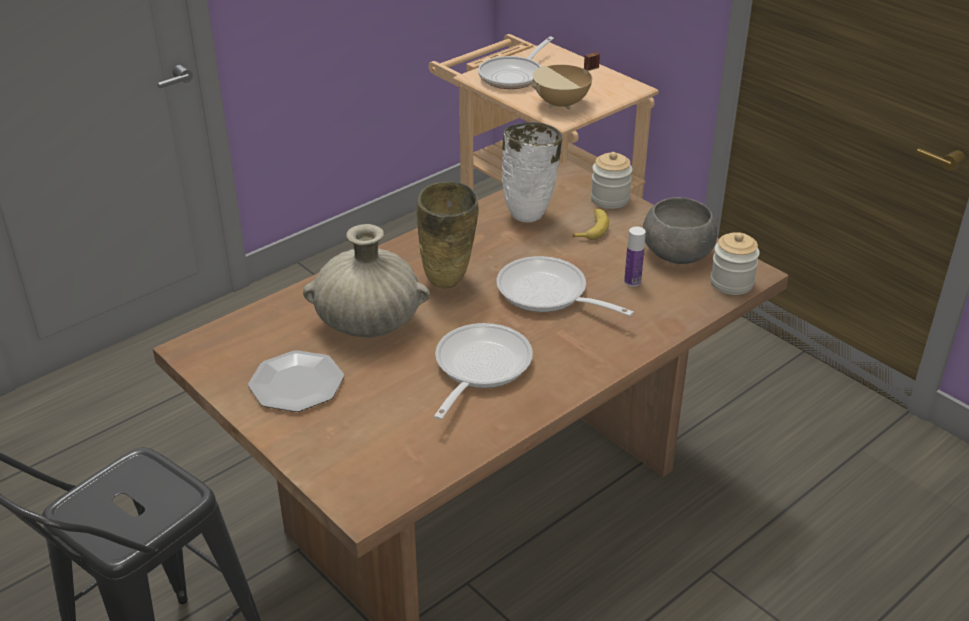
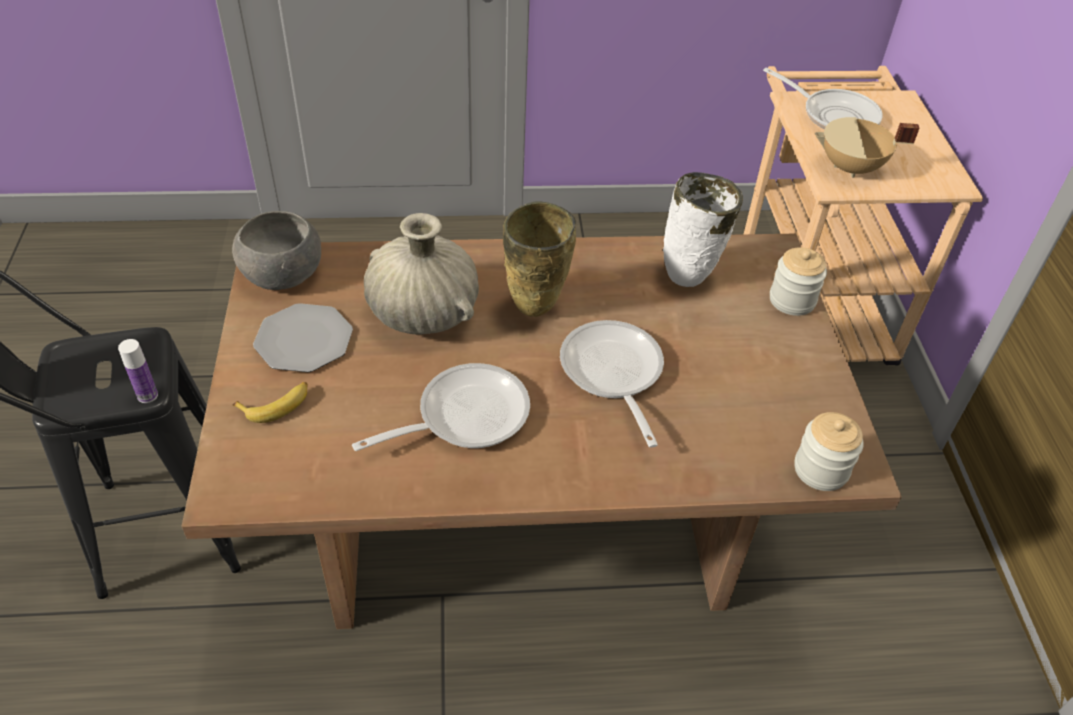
camera: 35 degrees right, 10 degrees up
(514, 76) = (834, 115): frying pan -> frying pan turned 120 degrees counterclockwise
(592, 228) = (736, 324): banana -> banana (276, 405)
(632, 281) = (713, 407): bottle -> bottle (147, 395)
(677, 253) = (798, 401): grey bowl -> grey bowl (282, 274)

